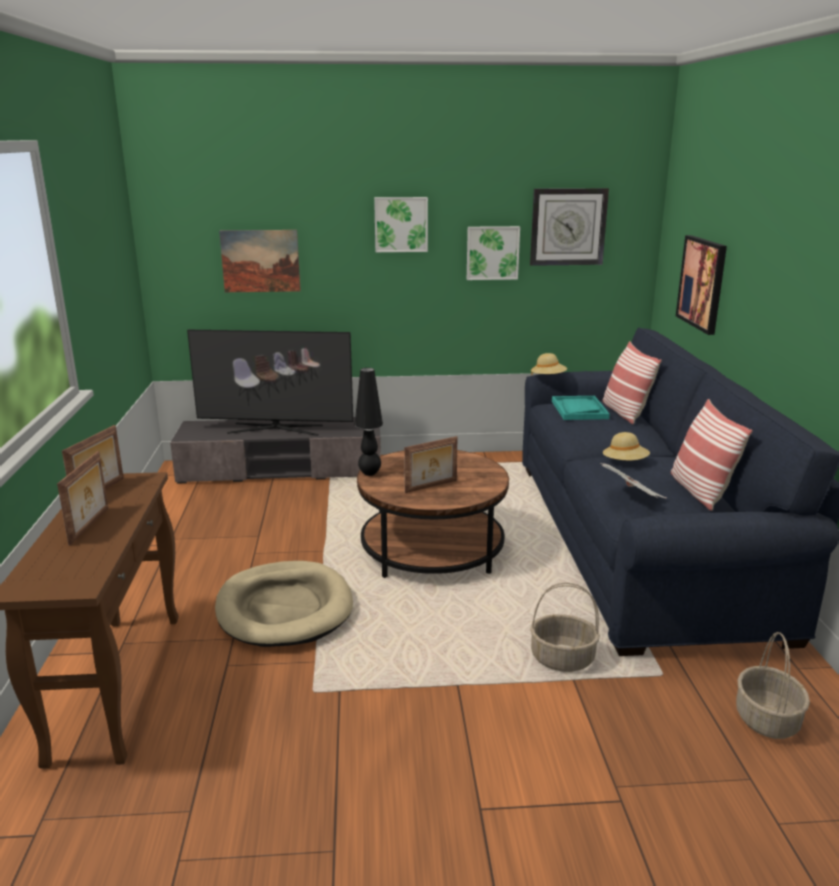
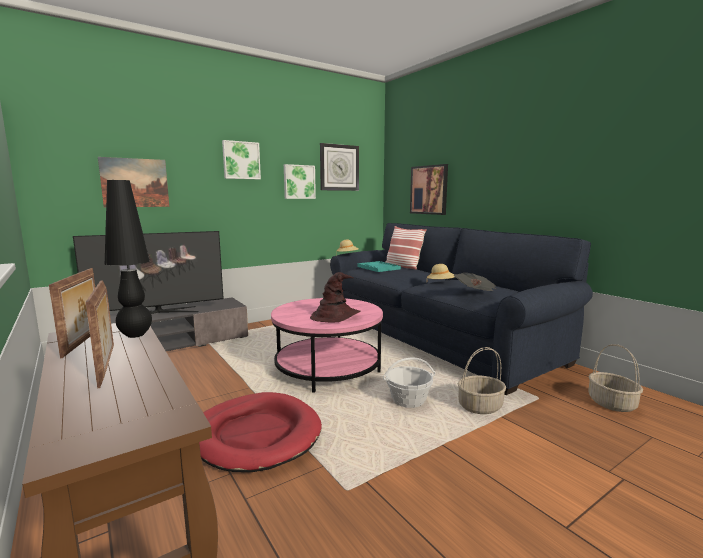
camera: 30 degrees left, 10 degrees down
(284, 608) = (256, 435): beige dog bed -> red dog bed
(369, 473) = (281, 316): black table lamp -> black table lamp (135, 335)
(431, 487) = (335, 316): picture frame -> brown hat
(432, 550) = (328, 368): brown coffee table -> pink coffee table
(481, 622) = (408, 400): none -> basket
(700, 491) = (499, 287): pillow -> none

